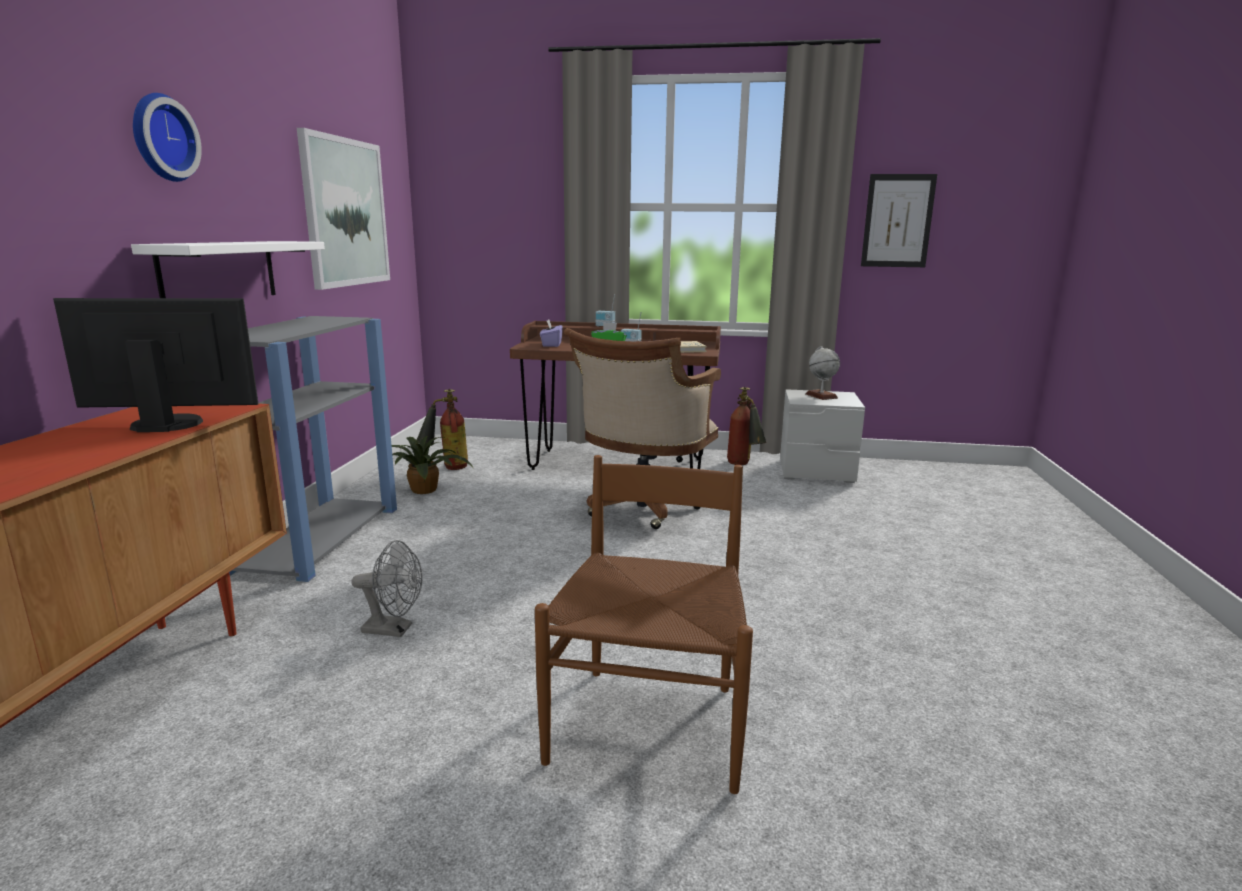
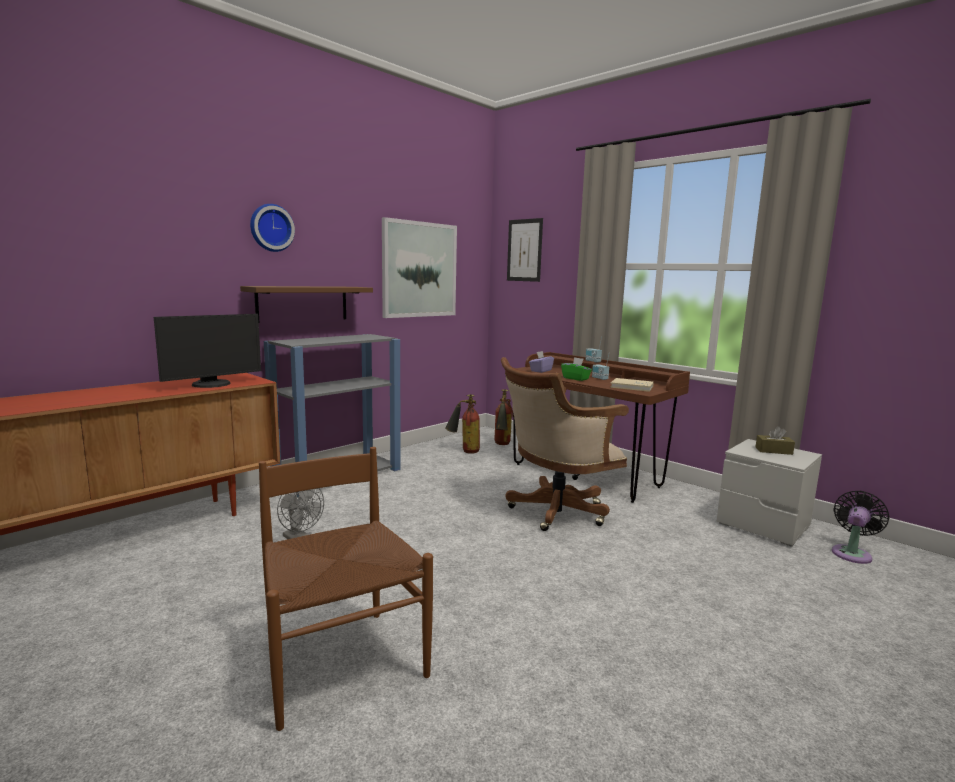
camera: 35 degrees right, 5 degrees down
(168, 423) = (212, 384): monitor -> monitor turned 105 degrees clockwise
(219, 272) = (303, 303): white shelf -> brown shelf
(426, 489) = (433, 461): potted plant -> none
(650, 724) = (341, 662): brown chair -> brown chair turned 75 degrees counterclockwise
(744, 465) = (695, 502): fire extinguisher -> fire extinguisher (501, 445)
(821, 396) = (773, 451): globe -> brown tissue box
(894, 476) = (852, 553): none -> black fan
(897, 221) = (893, 281): picture -> picture (524, 250)

